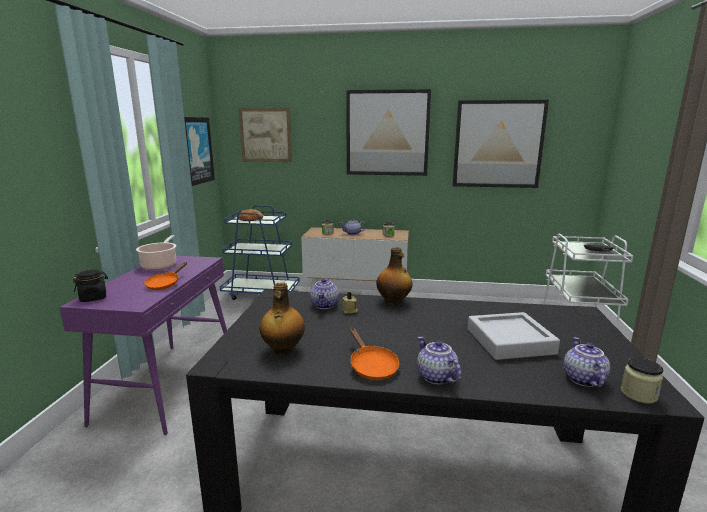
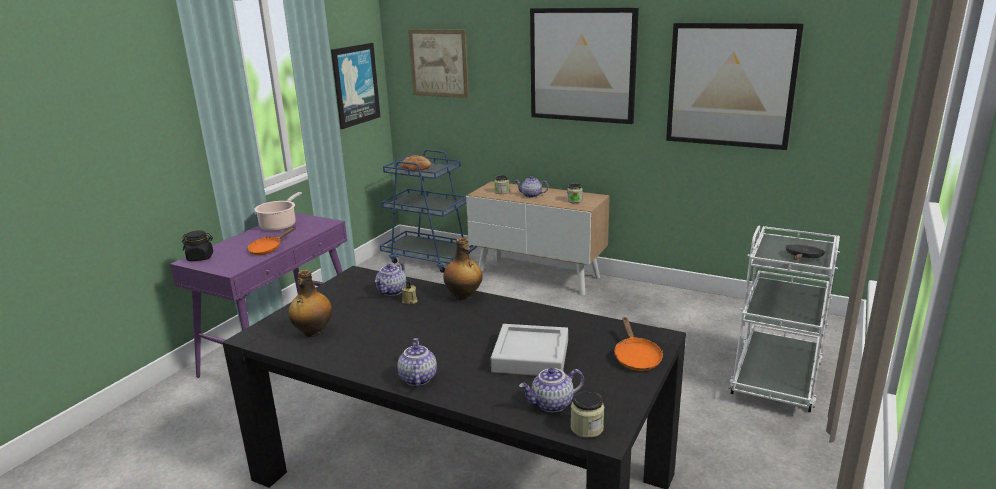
camera: 20 degrees right, 5 degrees up
(371, 366) = (372, 359): orange frying pan -> orange frying pan (636, 357)
(582, 379) = (552, 405): teapot -> teapot turned 135 degrees counterclockwise

